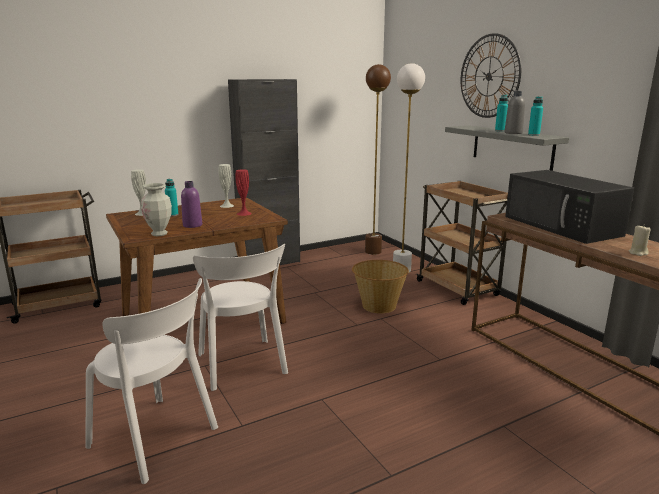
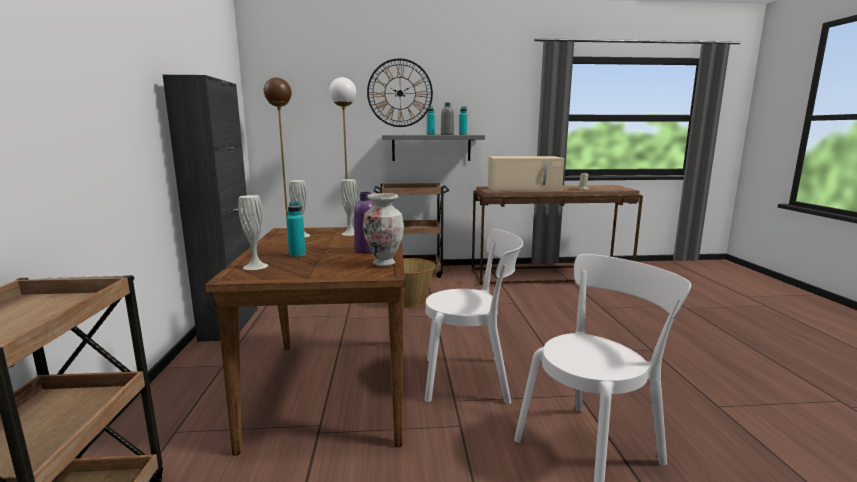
camera: 65 degrees left, 5 degrees down
(244, 213) = (350, 233): red vase -> white vase
(563, 226) = (524, 188): black microwave -> beige microwave

